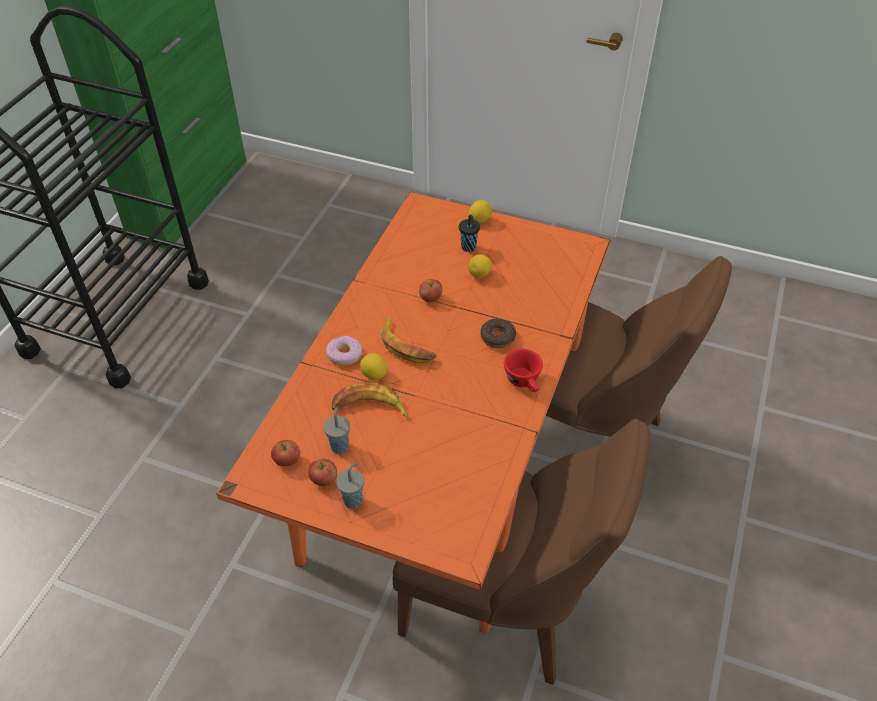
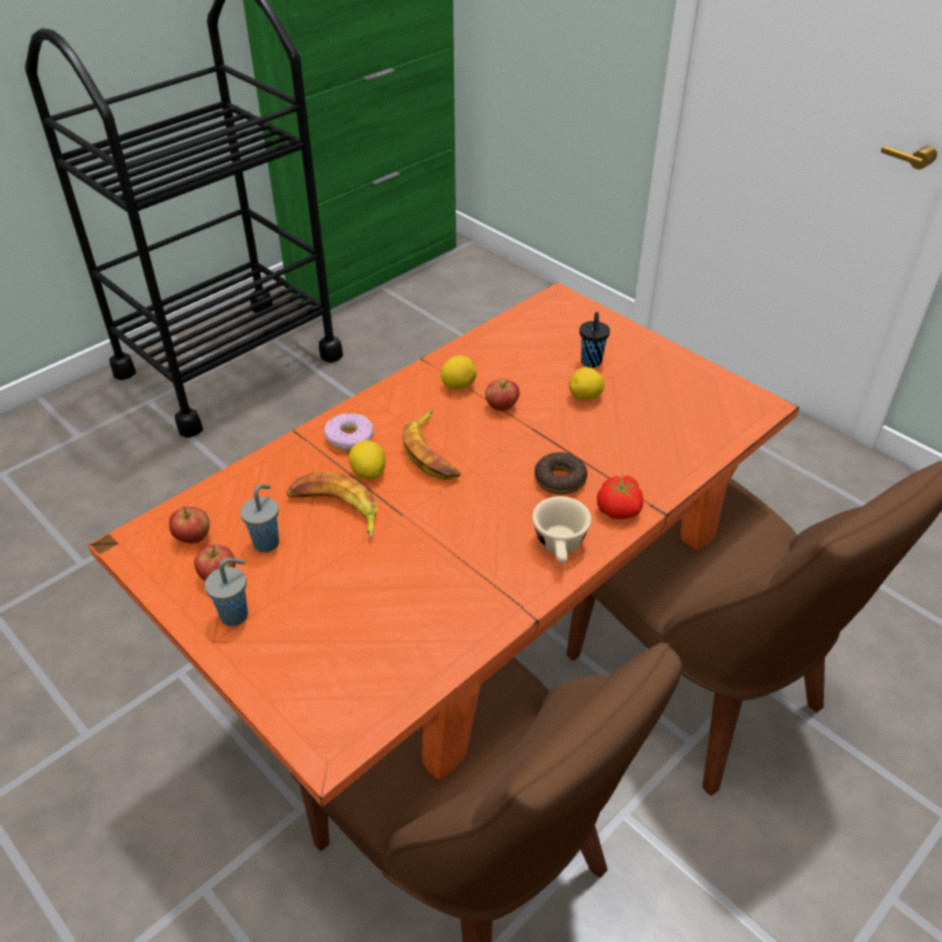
camera: 25 degrees right, 5 degrees down
(479, 220) = (626, 335): lemon -> lemon (458, 385)
(524, 382) = (560, 548): red cup -> beige cup
(544, 344) = (619, 509): none -> tomato

